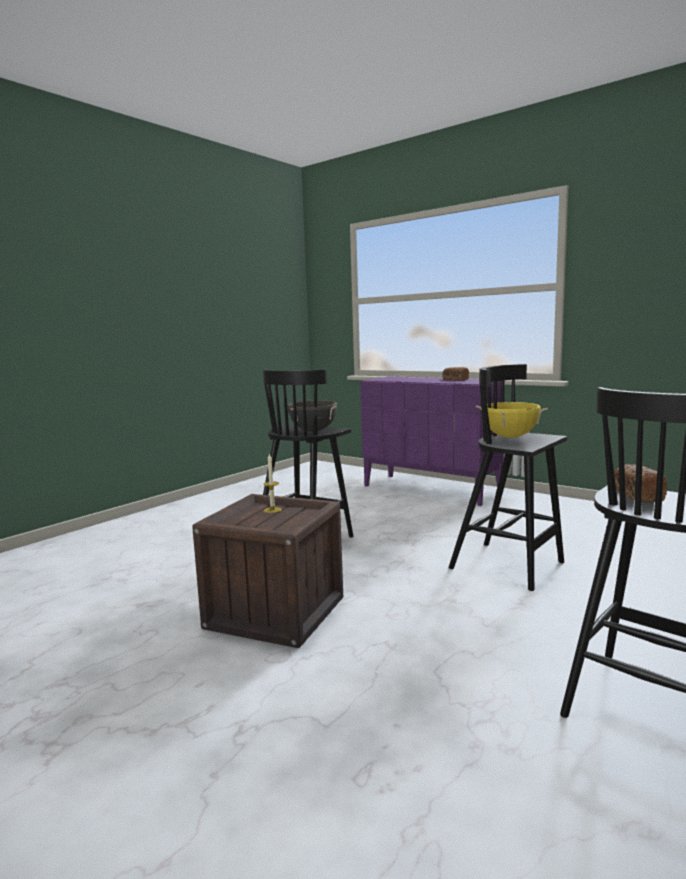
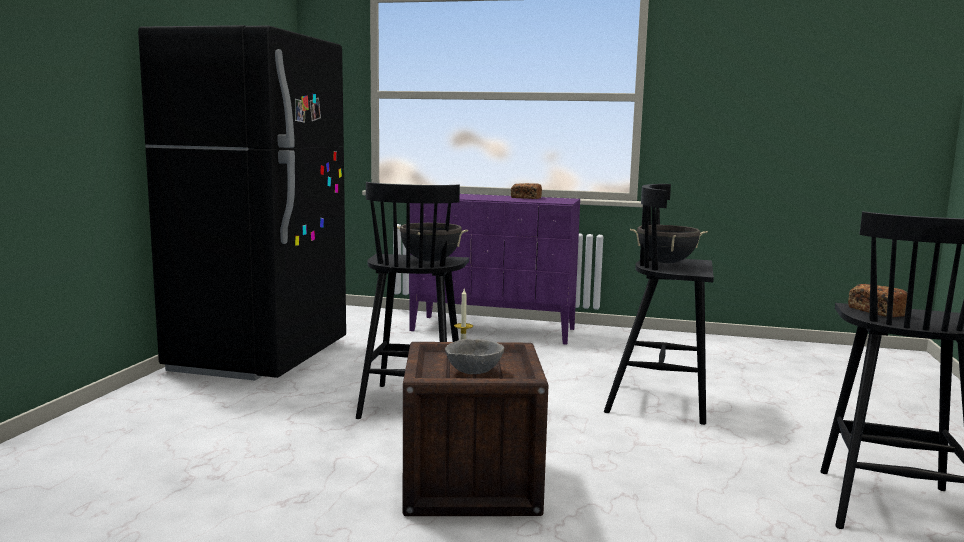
camera: 25 degrees left, 0 degrees up
(241, 498) = (260, 356): none -> black fridge
(261, 522) = (475, 372): none -> grey bowl
(510, 437) = (666, 262): yellow cooking pot -> black cooking pot

